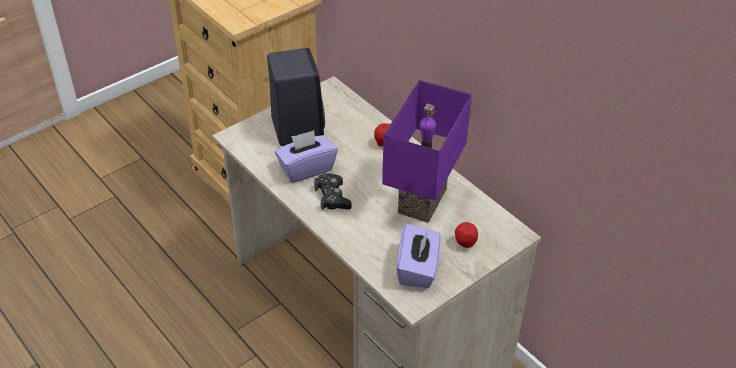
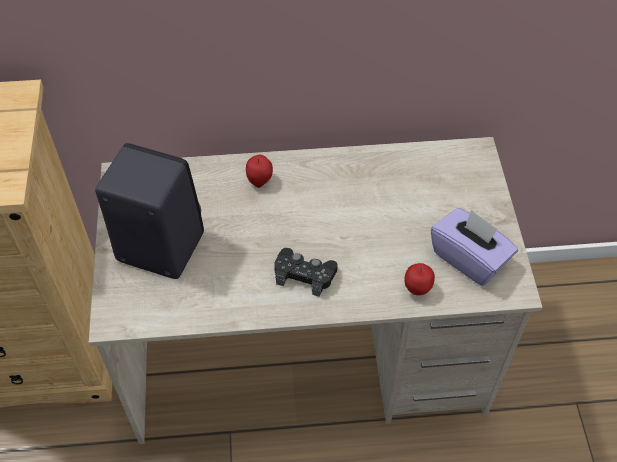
camera: 55 degrees left, 10 degrees up
(306, 168) = (236, 274): purple tissue box -> none
(420, 199) = (370, 199): purple table lamp -> none
(465, 244) = (462, 199): apple -> apple (417, 289)

